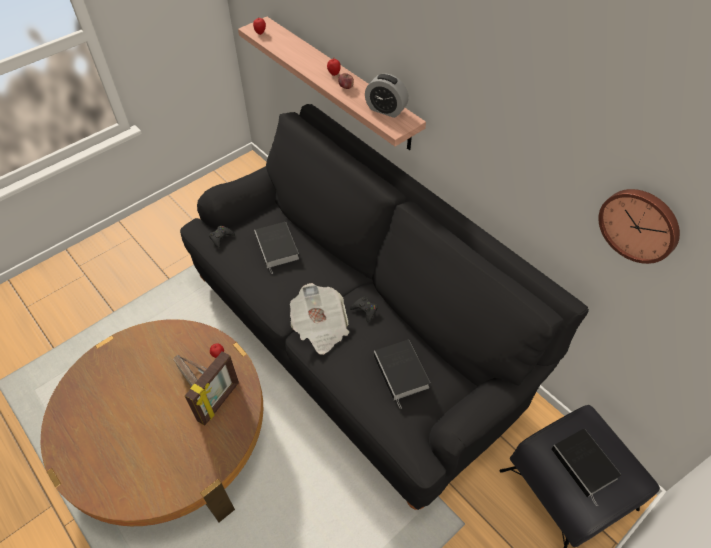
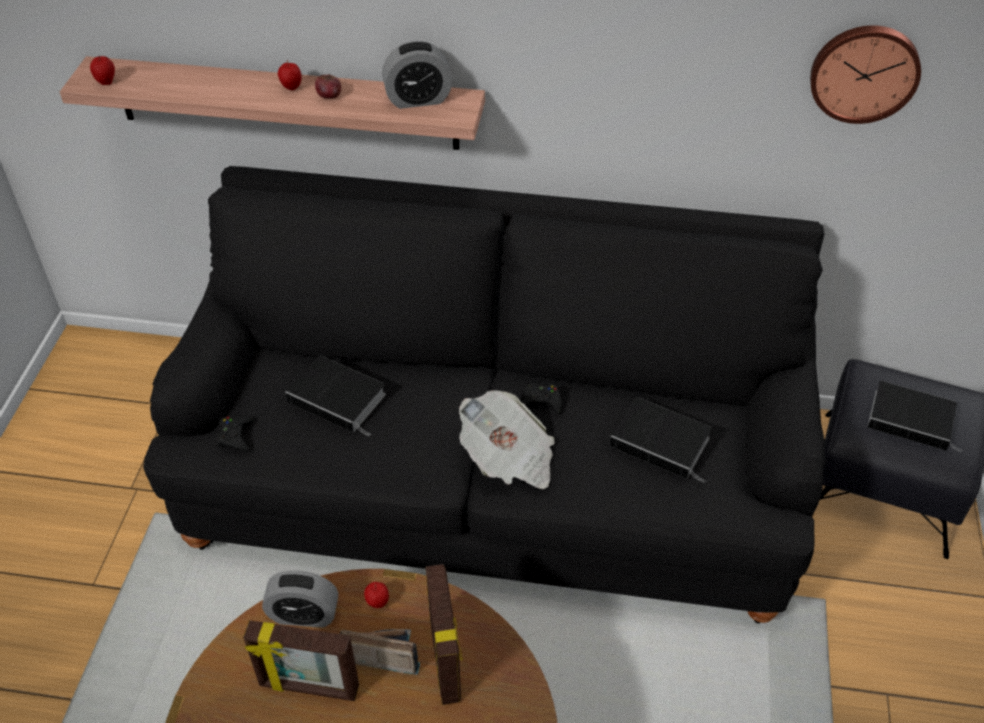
camera: 40 degrees left, 5 degrees down
(157, 371) = (309, 687): none -> picture frame
(186, 338) = (304, 614): none -> alarm clock

